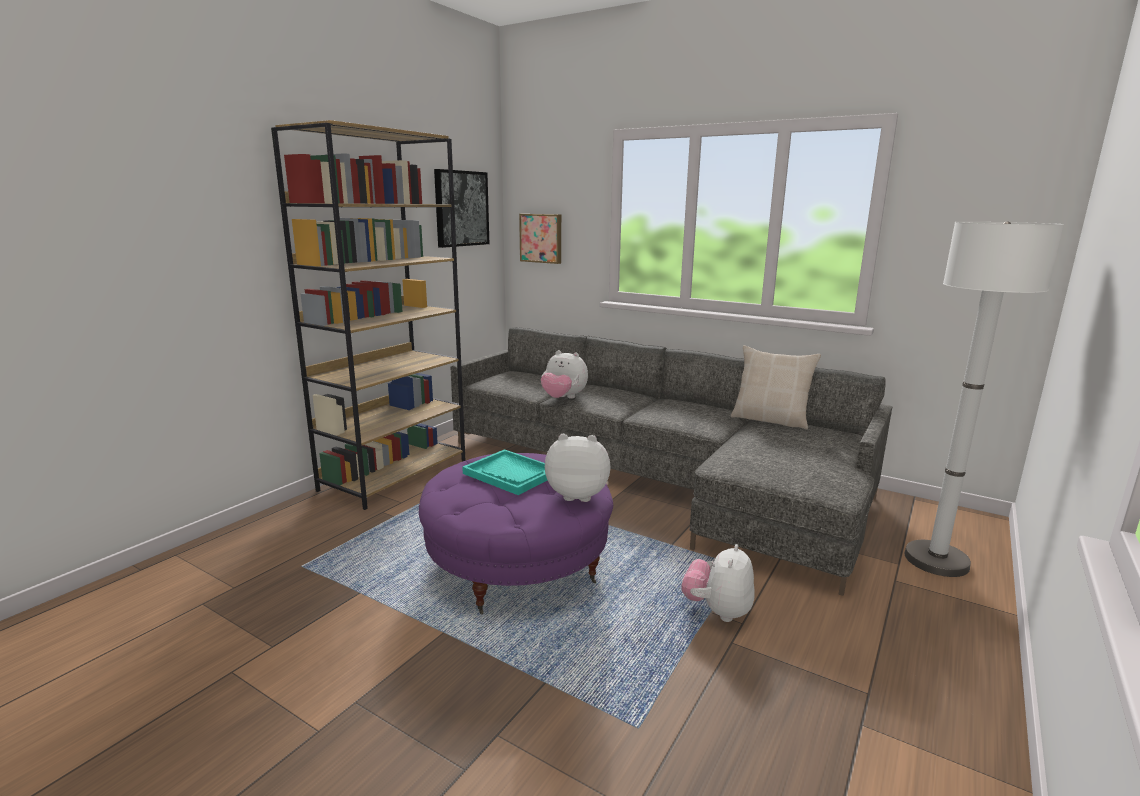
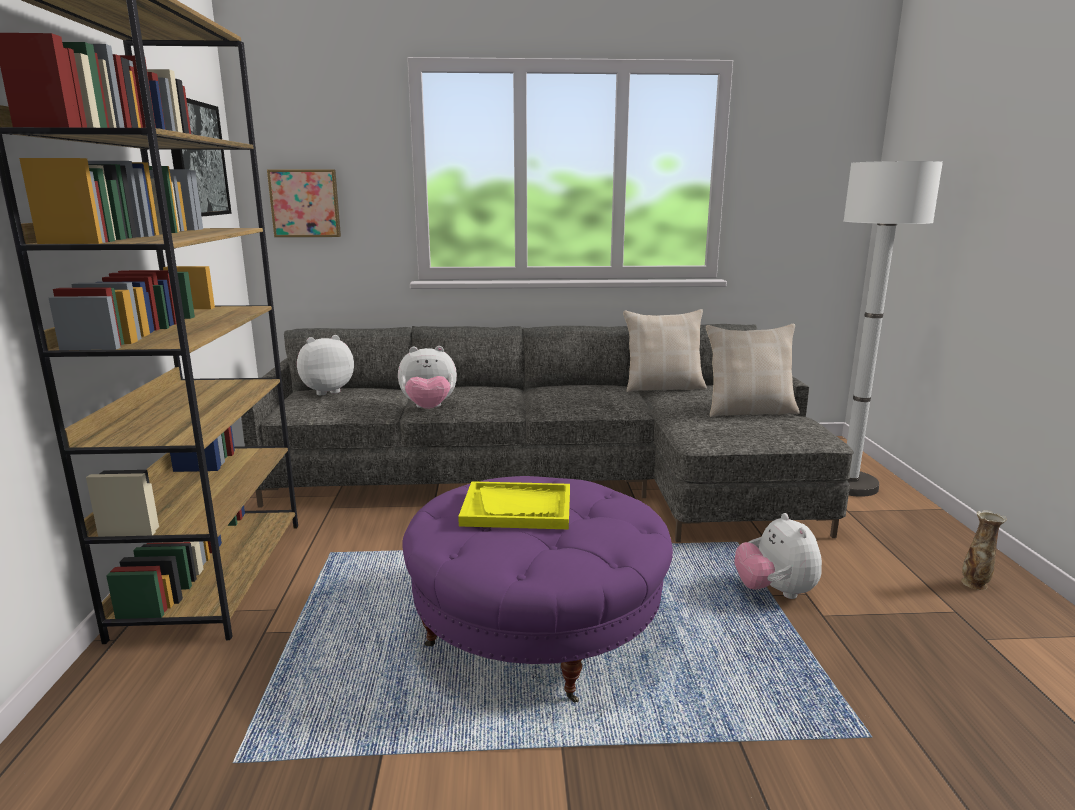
camera: 35 degrees left, 0 degrees up
(511, 474) = (517, 508): turquoise tray -> yellow tray
(577, 494) = (622, 508): plush toy -> plush toy (326, 391)
(809, 455) = (749, 411): none -> beige pillow
(933, 684) = (975, 584): none -> vase

